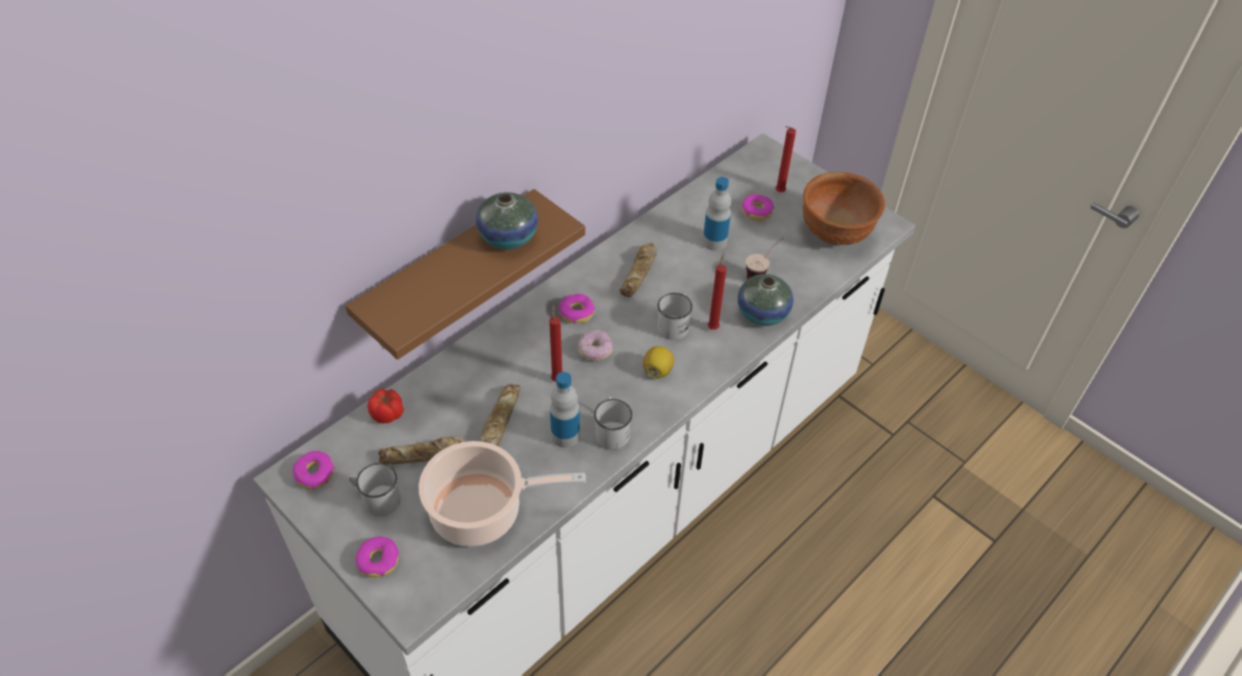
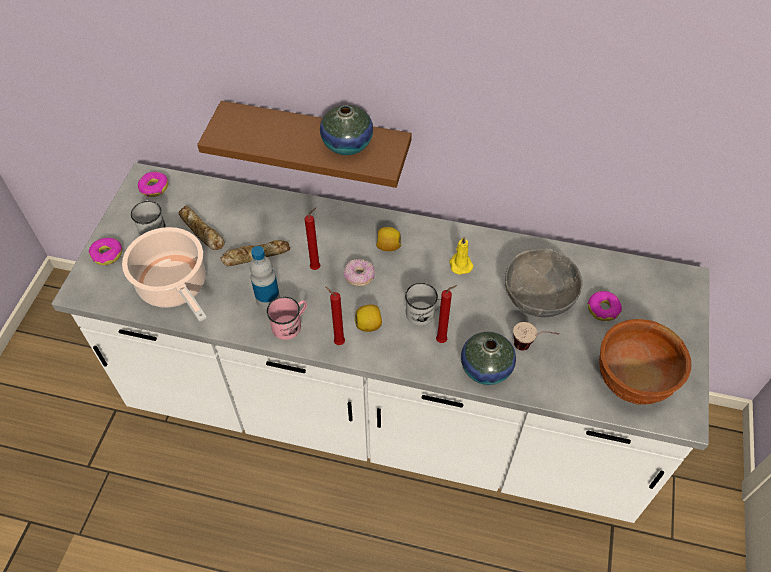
camera: 60 degrees right, 5 degrees up
(388, 414) = (223, 195): tomato -> none
(576, 312) = (388, 246): donut -> lemon
(611, 431) = (290, 324): white mug -> pink mug
(639, 273) = (460, 264): bread -> yellow candle
(714, 242) = (539, 296): bottle -> grey bowl
(778, 192) = (642, 314): red candle -> red candle (337, 342)

